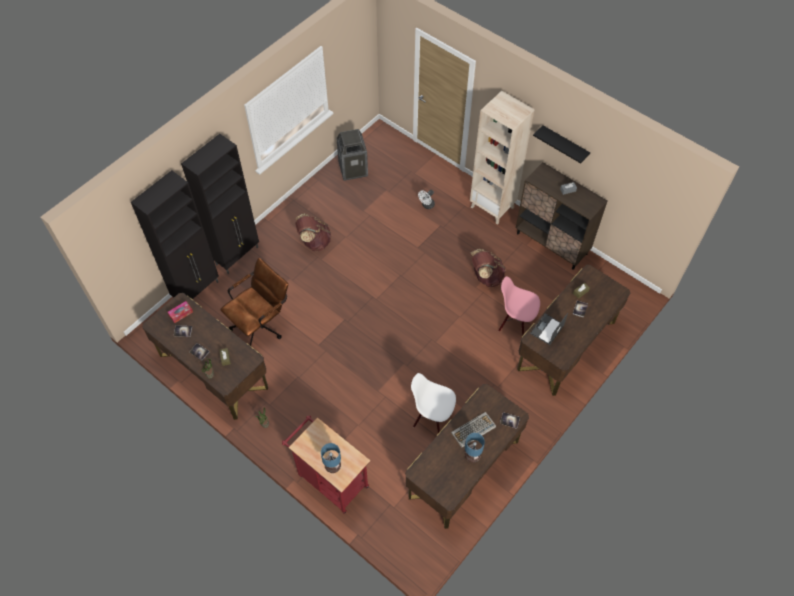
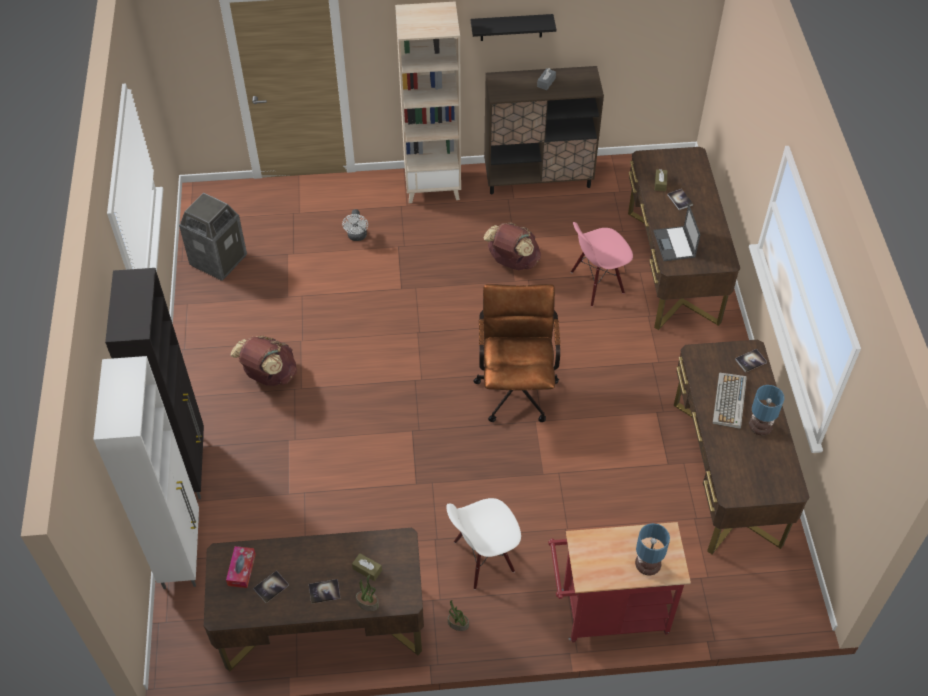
camera: 45 degrees left, 5 degrees down
(197, 290) = (182, 552): black cabinet -> white cabinet
(261, 324) = (318, 520): brown office chair -> brown office chair (516, 386)
(432, 416) = (632, 449): white chair -> white chair (483, 558)

